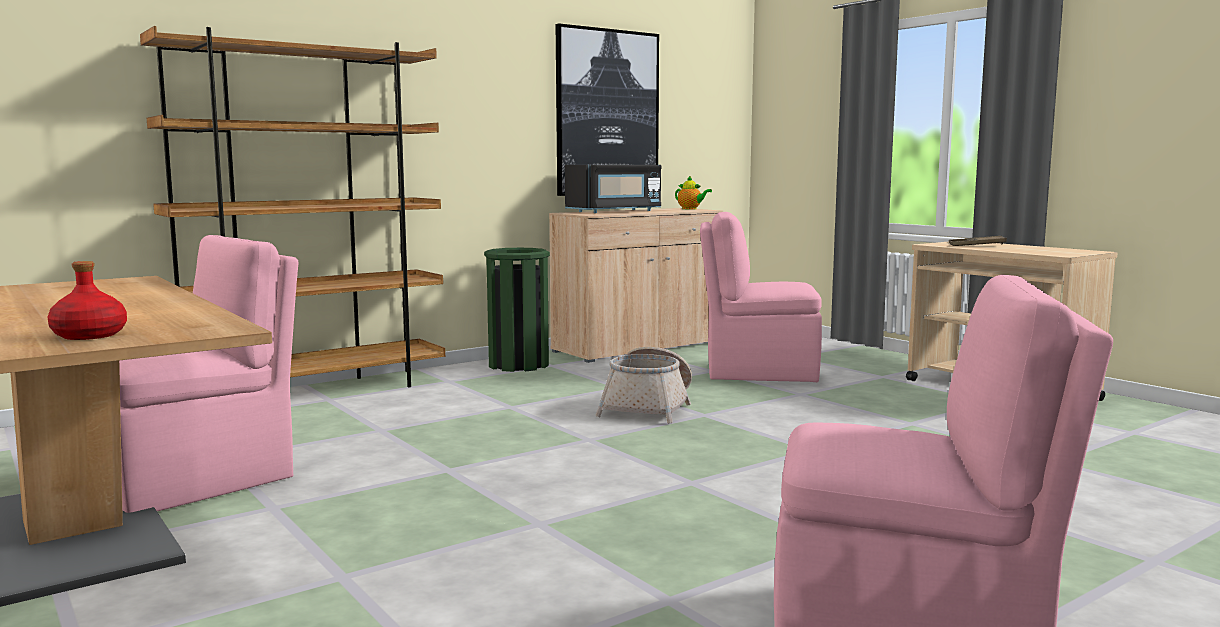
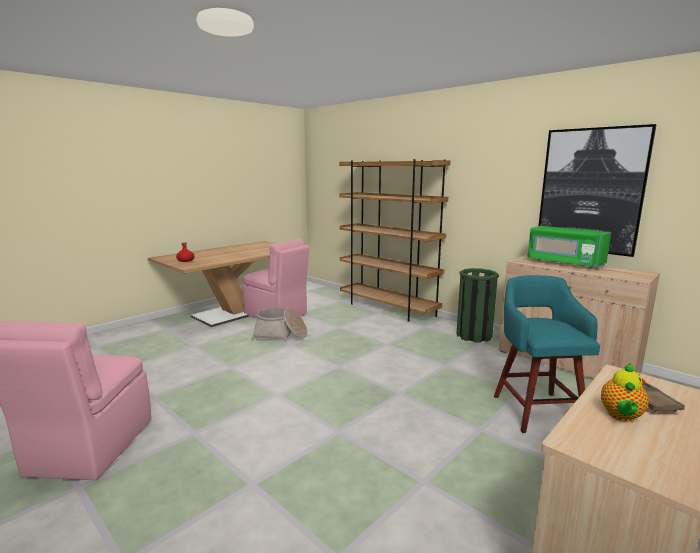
camera: 80 degrees right, 5 degrees up
(615, 211) = (564, 263): black microwave -> green microwave
(648, 407) = (406, 376): basket -> basket (281, 335)
(691, 209) = (642, 275): teapot -> teapot (621, 416)
(757, 372) = (536, 410): pink chair -> turquoise stool

